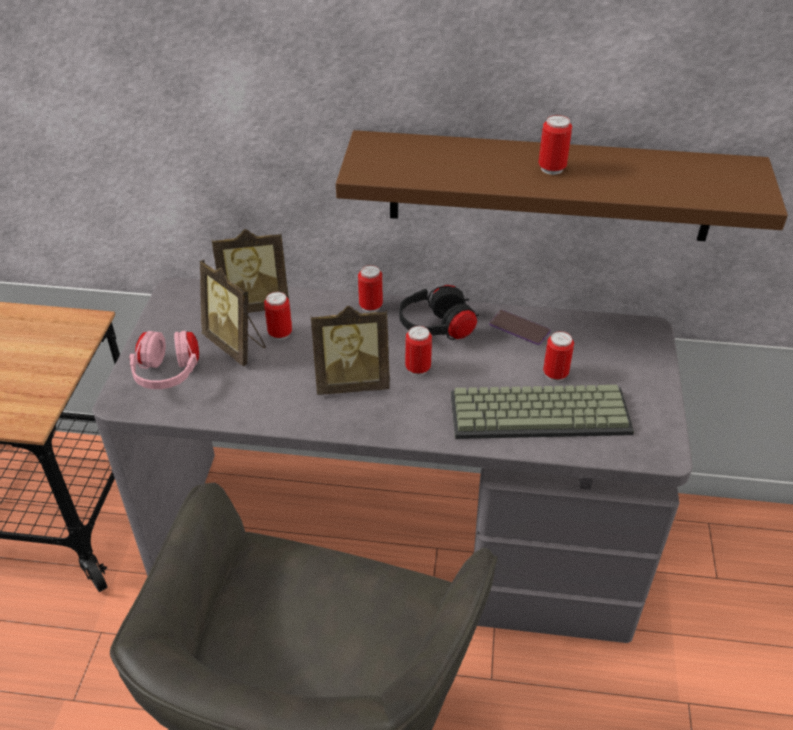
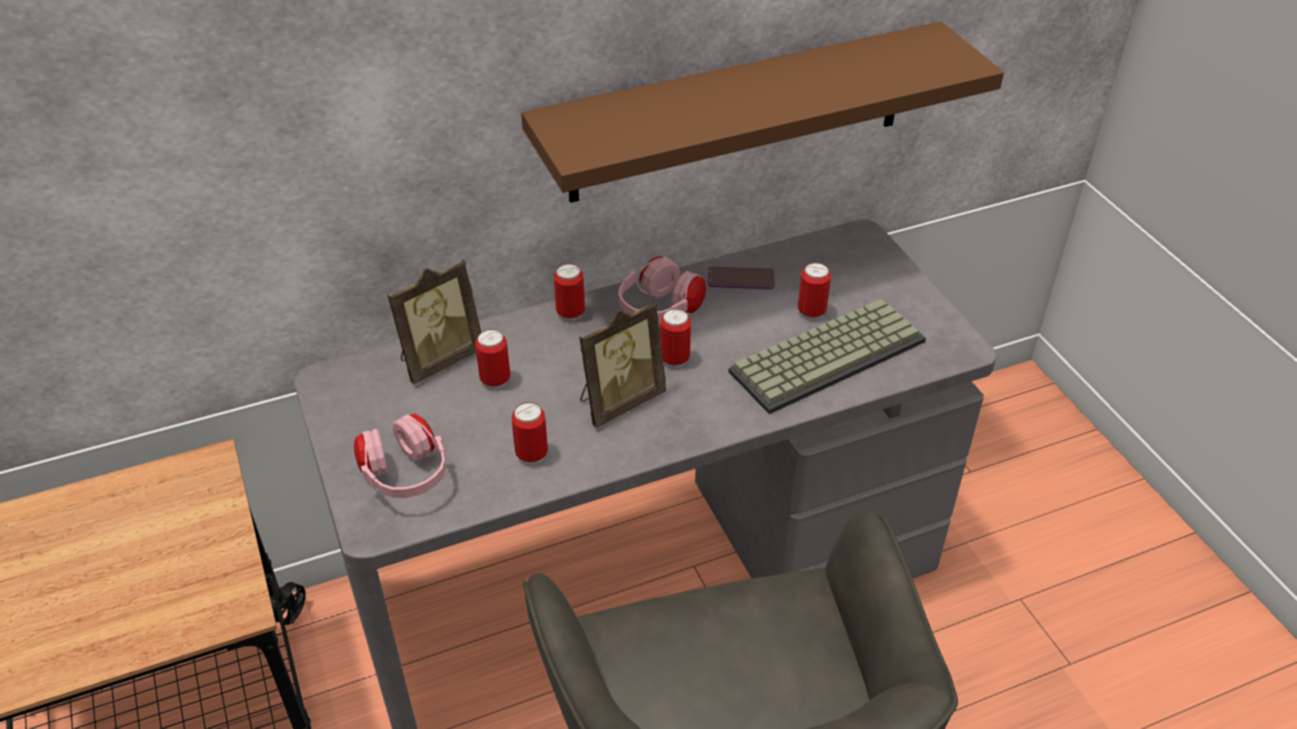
camera: 30 degrees left, 0 degrees up
(236, 345) = (455, 411): picture frame -> none
(437, 329) = (660, 311): black headphones -> pink headphones
(551, 169) = (763, 91): can -> can (531, 454)

